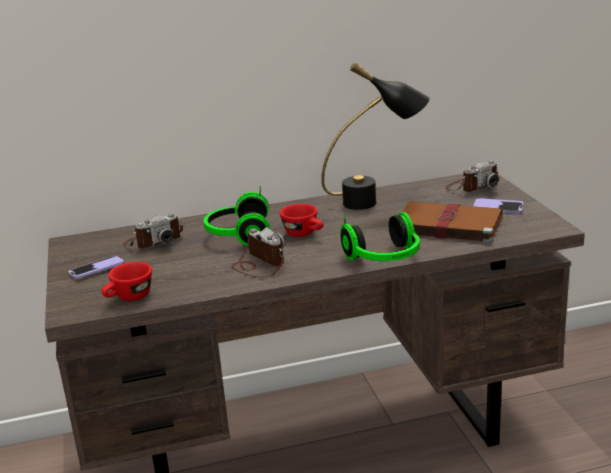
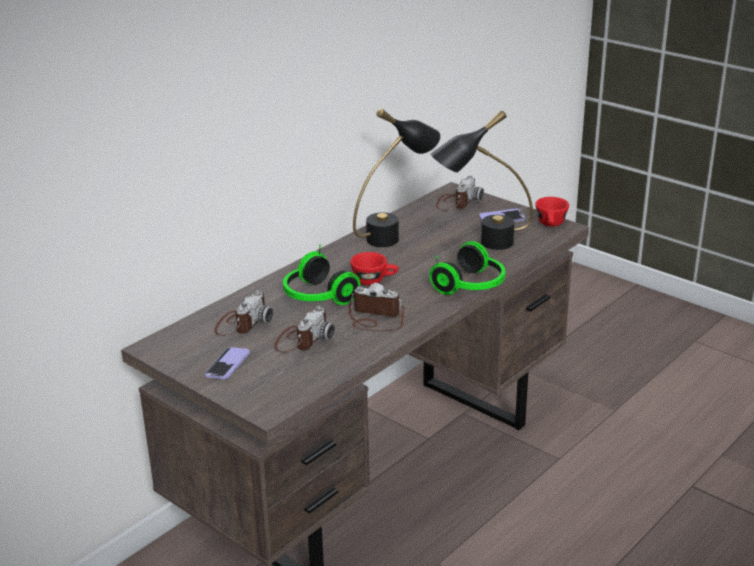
camera: 35 degrees left, 5 degrees up
(129, 298) = (304, 381): red cup -> red cup (551, 225)
(178, 265) = (302, 339): none -> camera
(446, 225) = (481, 244): brown book -> black table lamp

